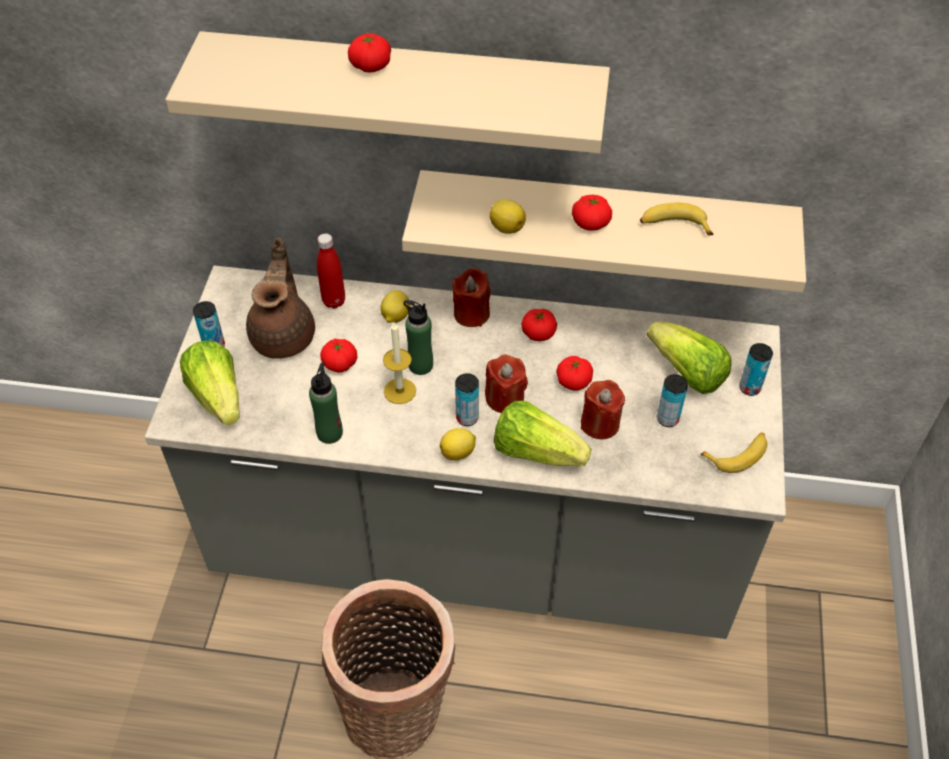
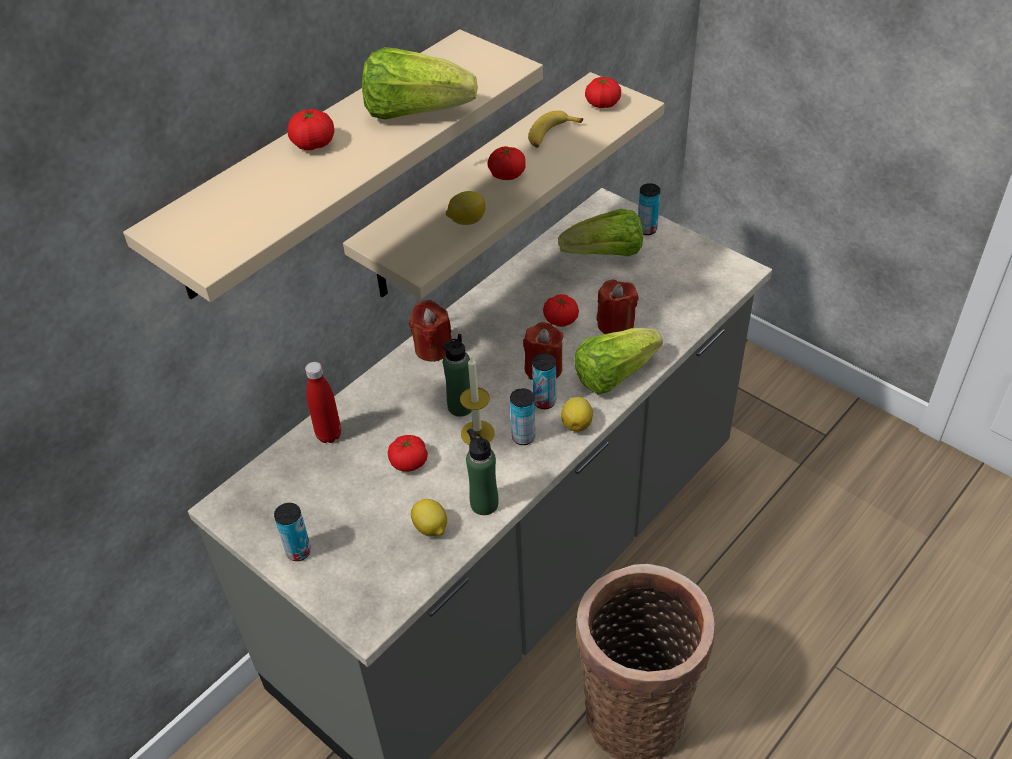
camera: 55 degrees left, 5 degrees down
(218, 396) = (367, 574): lettuce -> lettuce (415, 111)
(284, 335) = (336, 489): brown teapot -> none
(395, 316) = (389, 399): lemon -> lemon (431, 528)
(538, 333) = (492, 317): tomato -> tomato (602, 104)
(667, 419) = (641, 285): can -> can (523, 437)
(737, 454) = (702, 265): banana -> none

